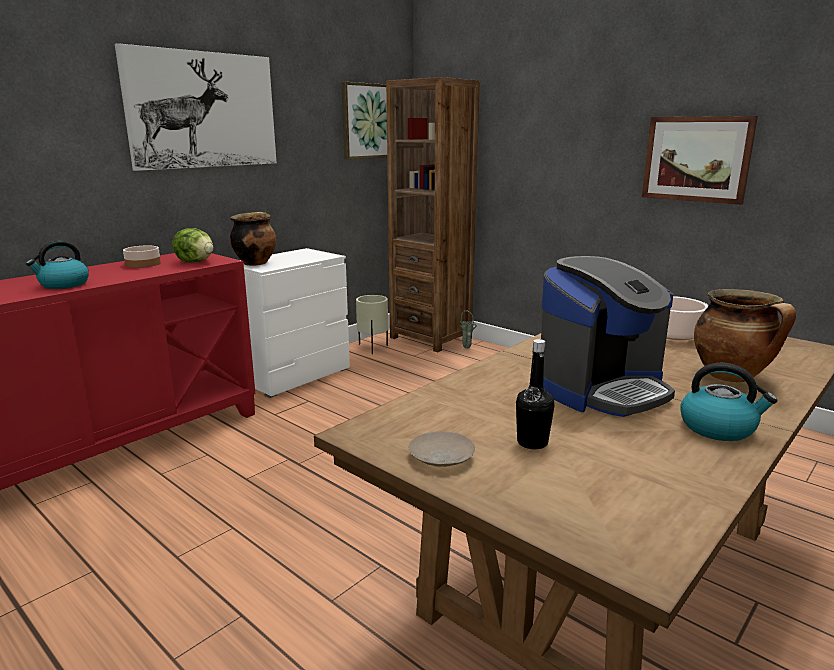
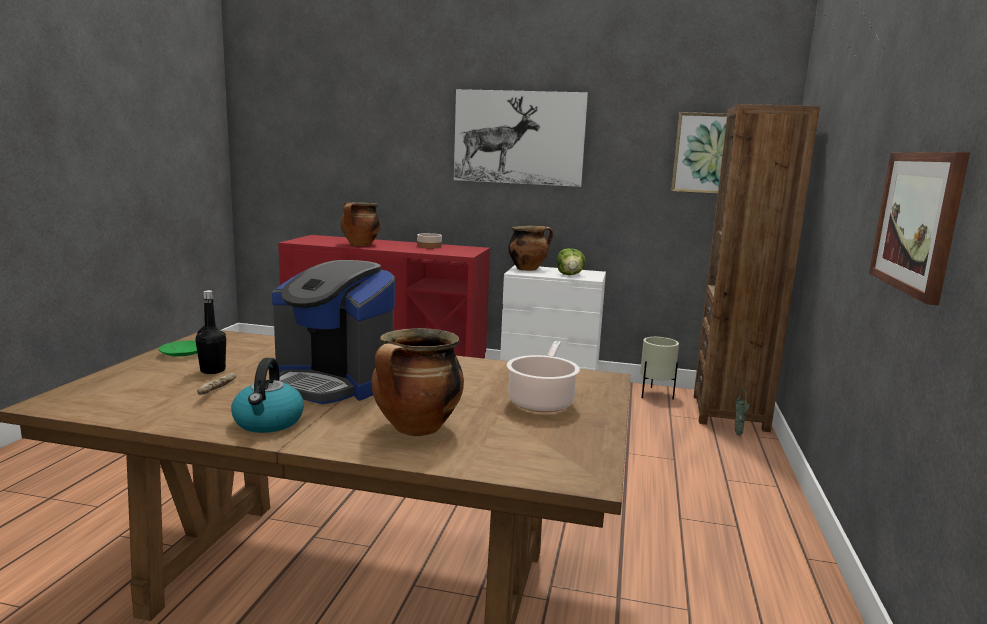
camera: 60 degrees right, 5 degrees down
(63, 285) = (360, 245): kettle -> cooking pot
(196, 262) = (452, 251): lettuce -> lettuce (570, 275)
(441, 457) = (183, 353): beige plate -> green plate
(613, 444) = (218, 390): none -> bread

